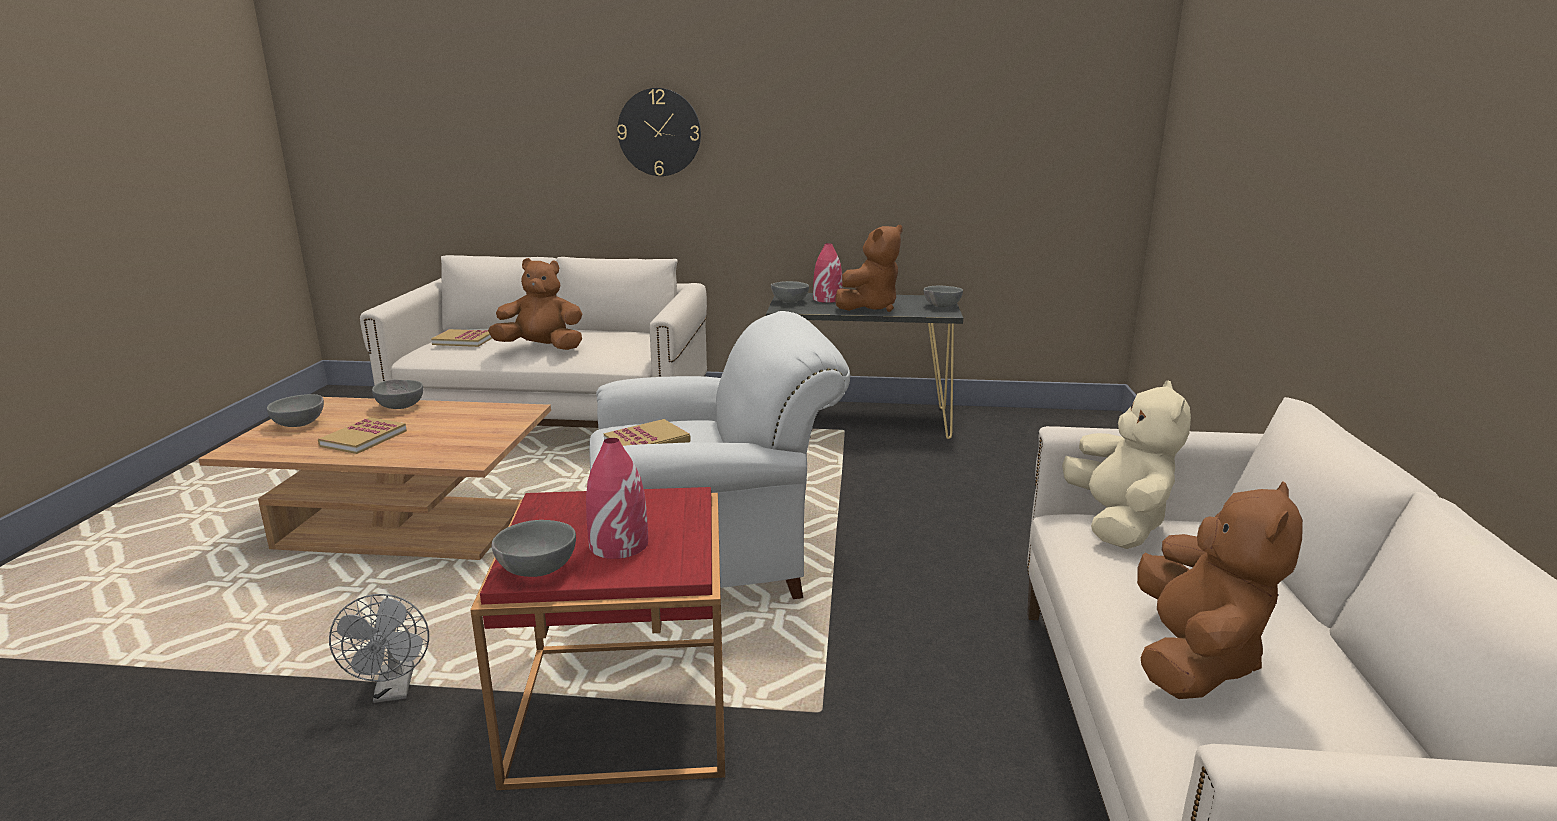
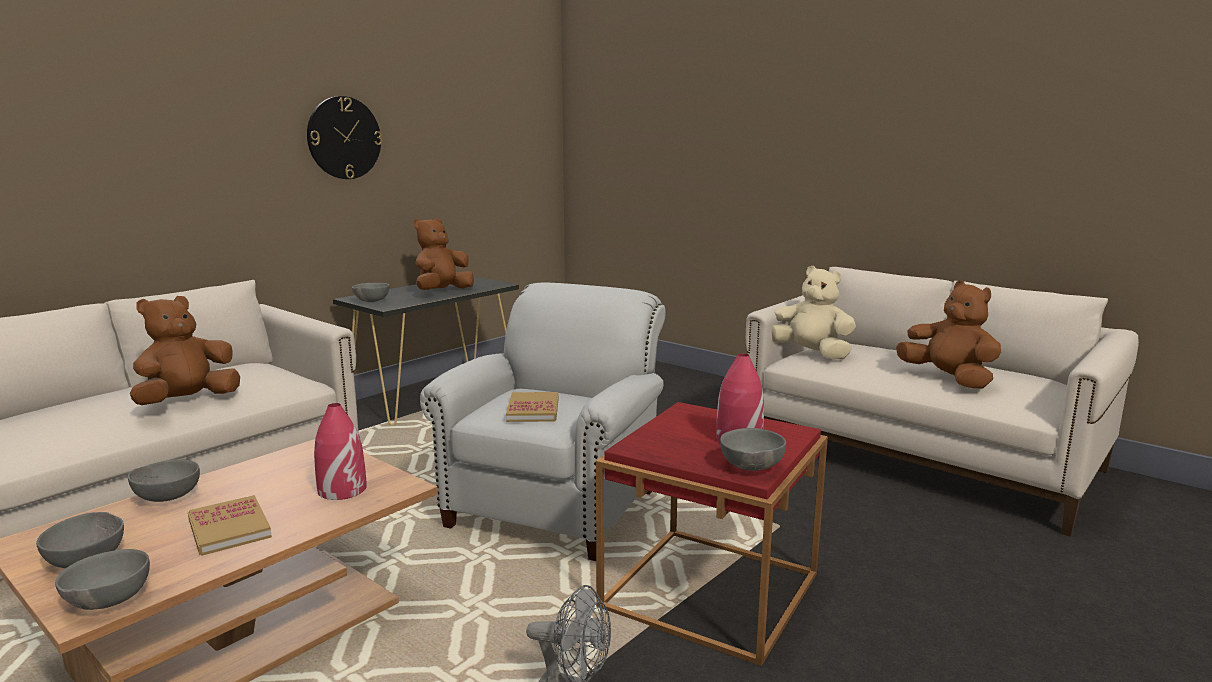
camera: 55 degrees left, 5 degrees down
(464, 340) = (53, 426): book -> none
(659, 132) = (193, 148): wall clock -> wall clock (344, 138)
(827, 299) = (393, 294): red vase -> red vase (341, 489)
(870, 307) = (442, 292): brown plush toy -> brown plush toy turned 135 degrees counterclockwise
(940, 306) = (483, 282): grey bowl -> grey bowl (107, 602)

